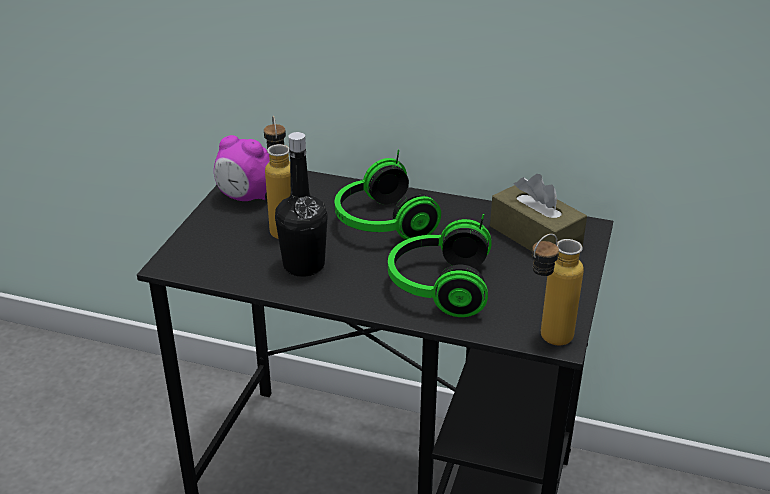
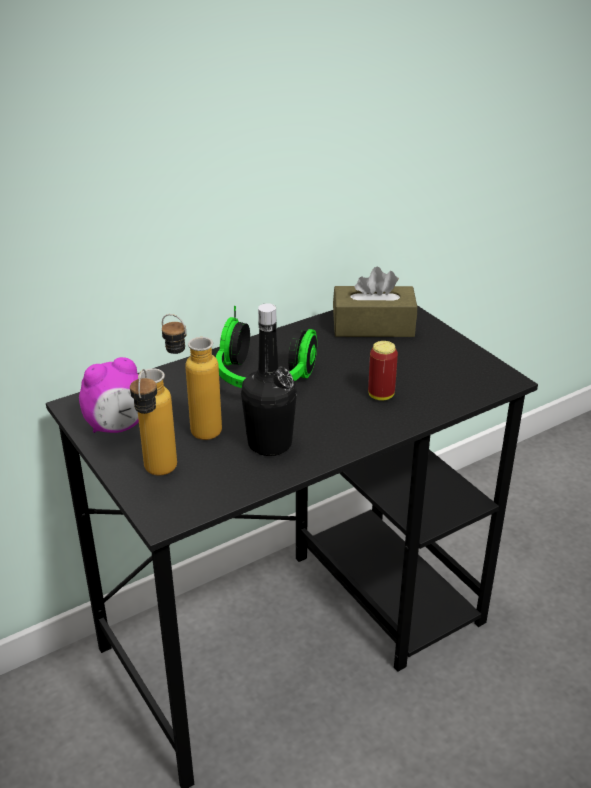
camera: 50 degrees left, 0 degrees up
(437, 286) = (381, 395): headphones -> can
(546, 341) = (500, 384): bottle -> bottle (157, 475)

